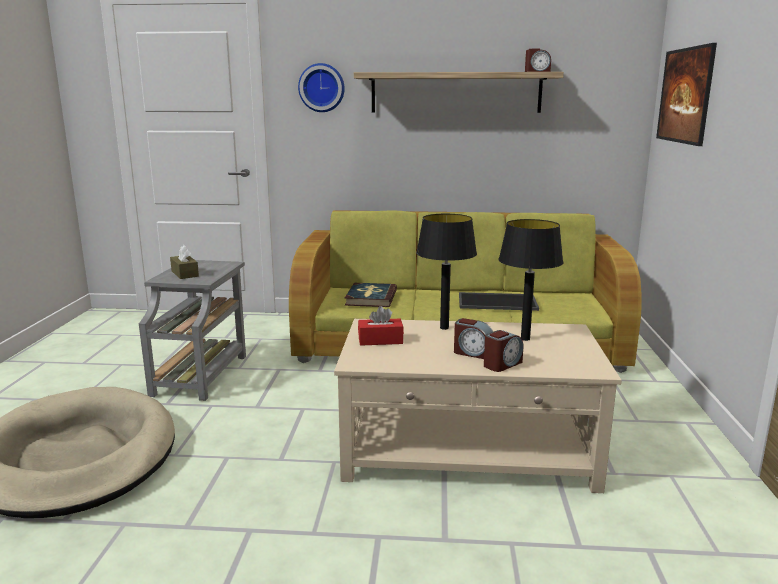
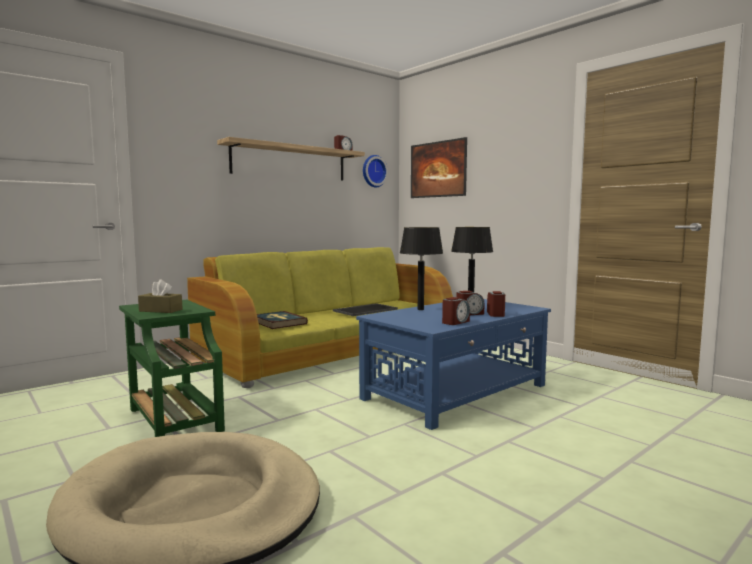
camera: 45 degrees left, 10 degrees down
(202, 374) = (174, 419): grey side table -> green side table
(322, 88) = (186, 149): wall clock -> wall clock (373, 171)
(380, 340) = (408, 319): red tissue box -> none
(410, 361) = (455, 322): none -> alarm clock
(468, 449) = (456, 392): beige coffee table -> blue coffee table

